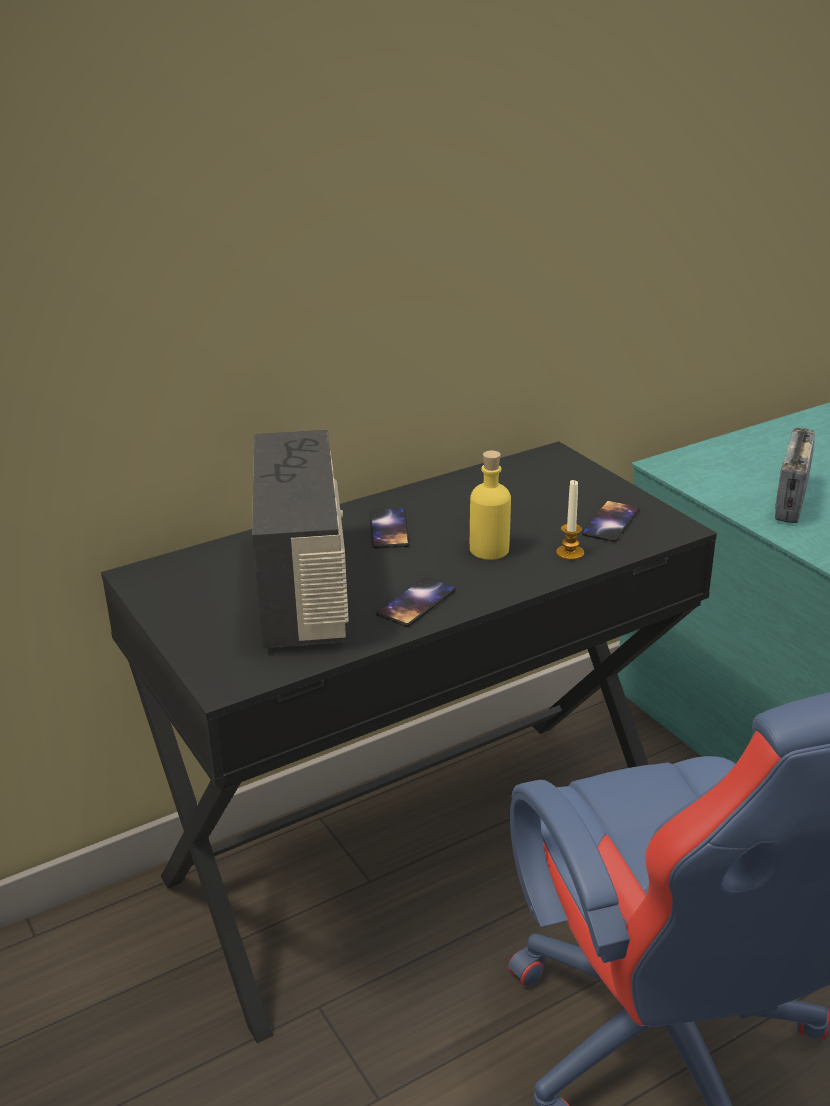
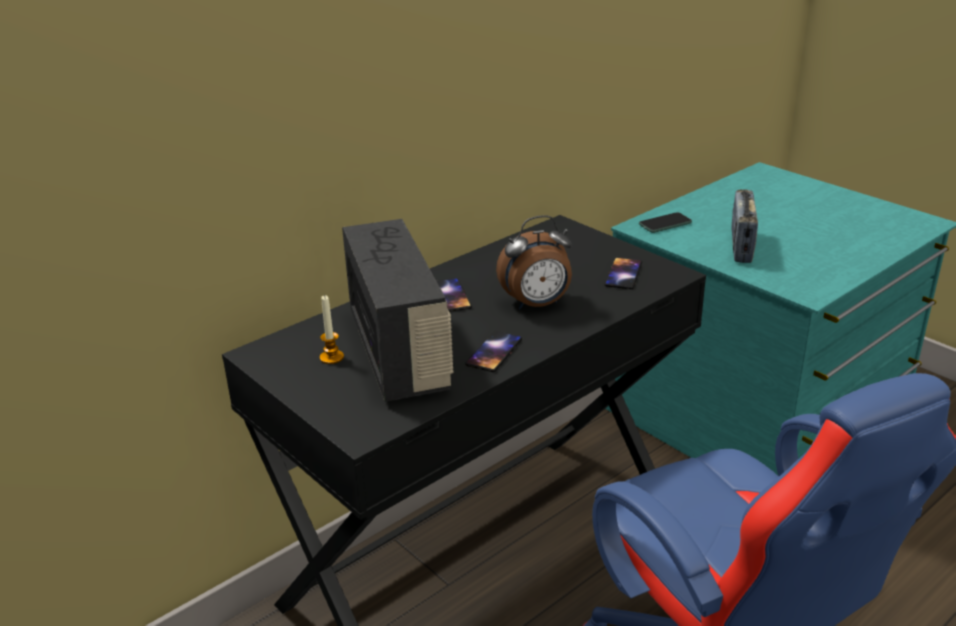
camera: 10 degrees left, 0 degrees up
(489, 550) = (537, 304): yellow bottle -> alarm clock
(570, 553) = (600, 301): candle -> candle (331, 357)
(702, 464) = (665, 224): none -> phone

